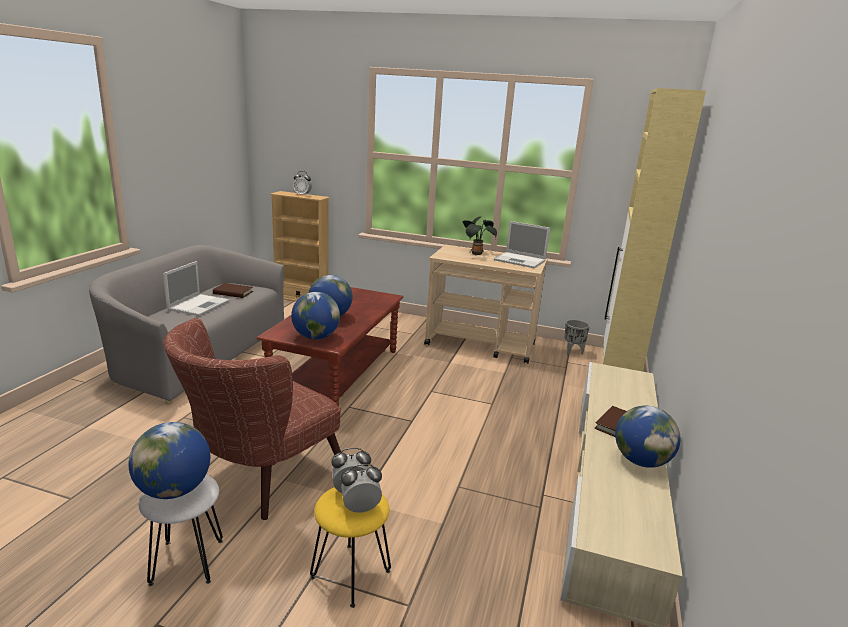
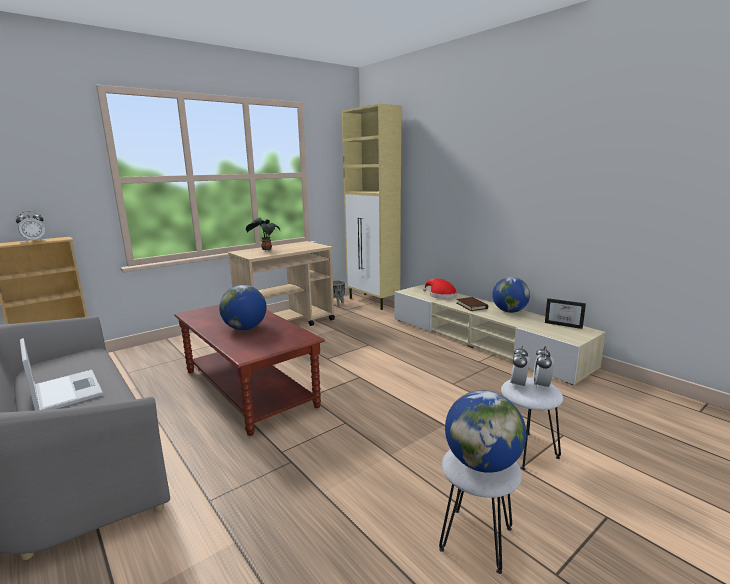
camera: 55 degrees left, 5 degrees down
(233, 293) = (70, 366): brown book -> none
(257, 478) = (375, 469): brown armchair -> none
(316, 337) = (281, 341): globe -> none
(350, 574) = (526, 450): yellow stool -> white stool
(520, 260) = (300, 245): laptop -> none
(625, 394) = (440, 295): none -> red hat
(655, 523) = (564, 324): none -> picture frame

